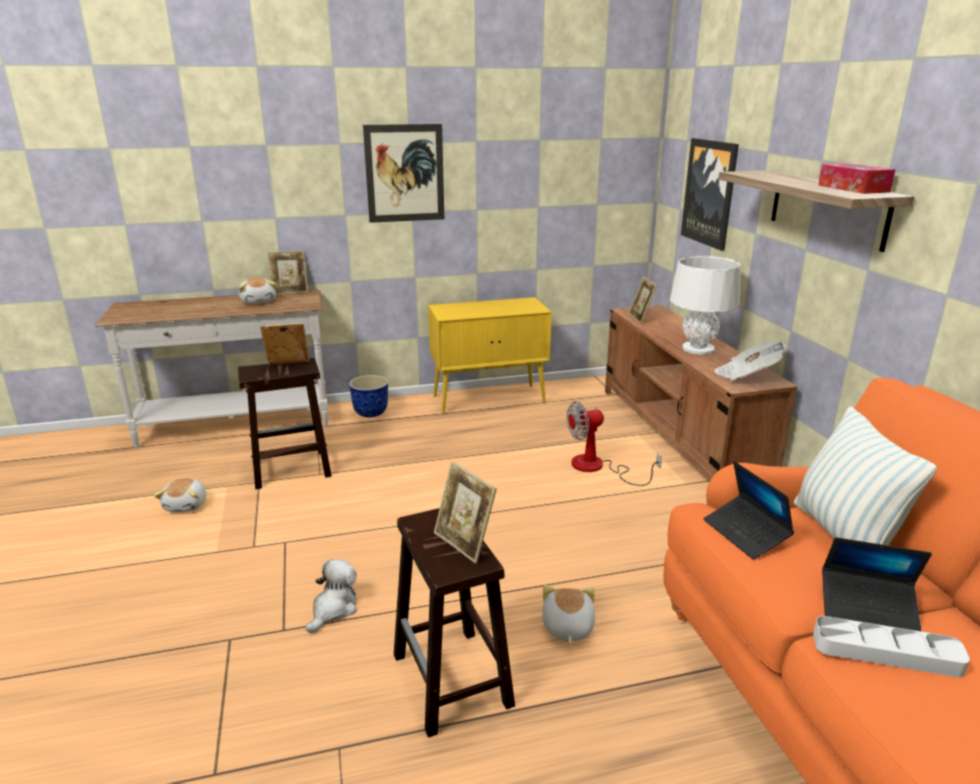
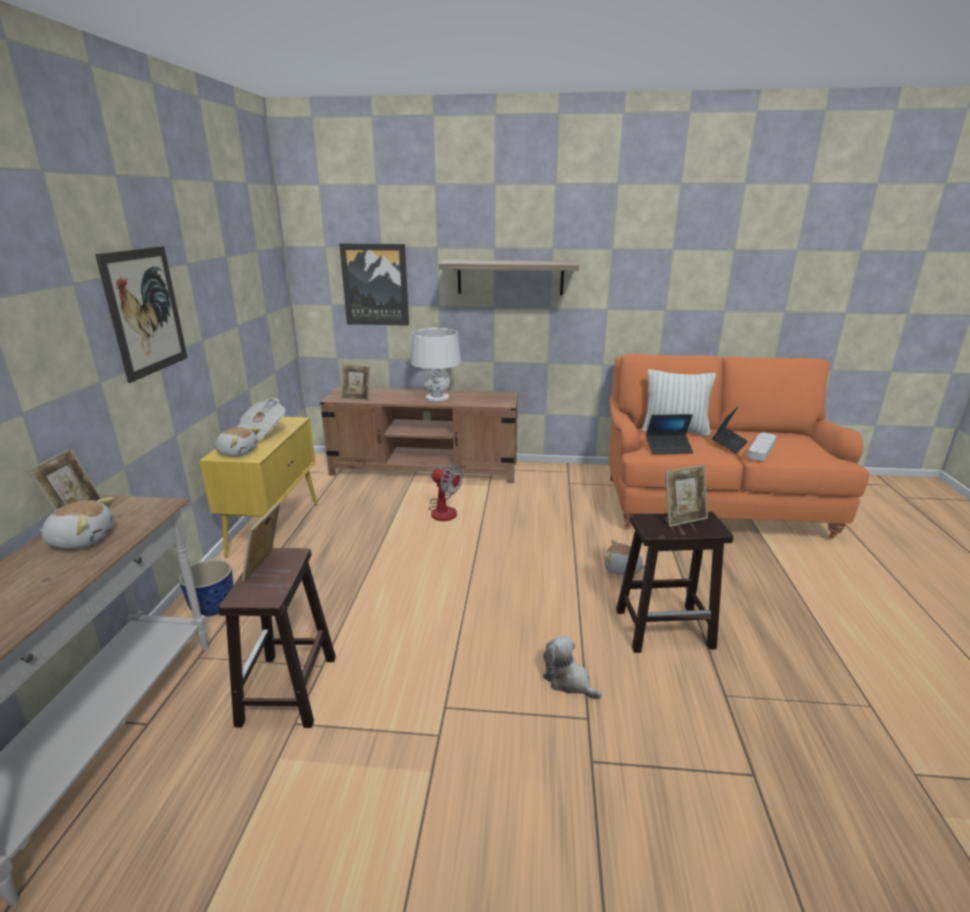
camera: 70 degrees left, 0 degrees up
(187, 505) = (296, 807): plush toy -> plush toy (238, 452)
(598, 467) = (443, 509): fan -> fan turned 60 degrees counterclockwise
(746, 376) = (493, 398): newspaper -> newspaper (260, 433)
(853, 188) = (544, 261): tissue box -> none

